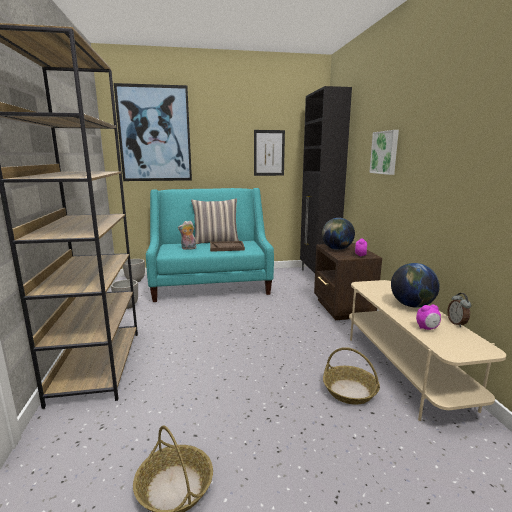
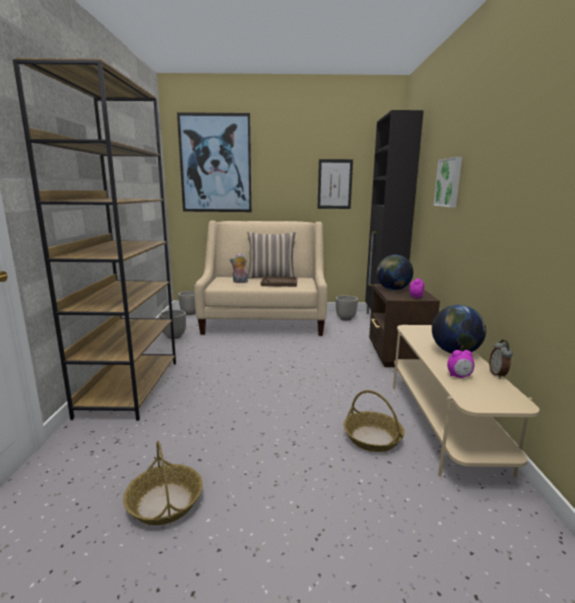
camera: 10 degrees right, 0 degrees up
(211, 285) = (264, 322): turquoise sofa -> beige sofa
(285, 276) = (346, 318): none -> planter

